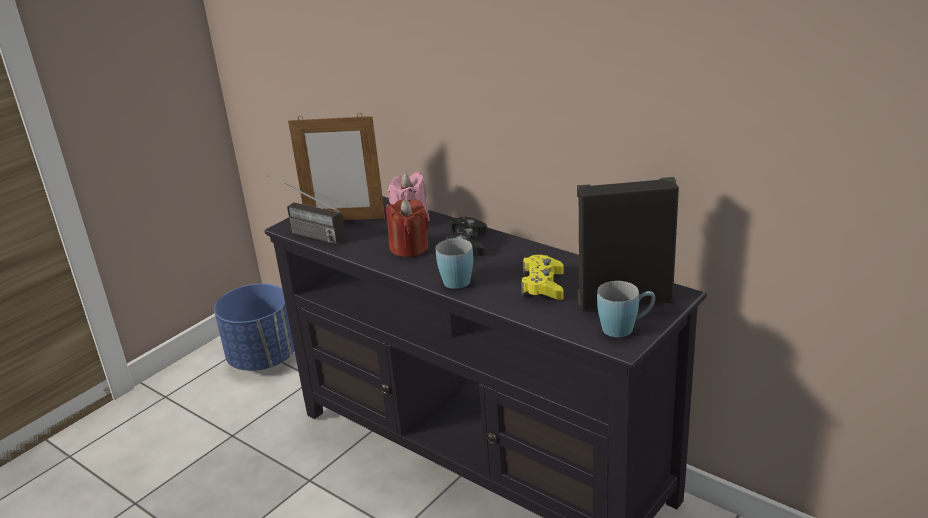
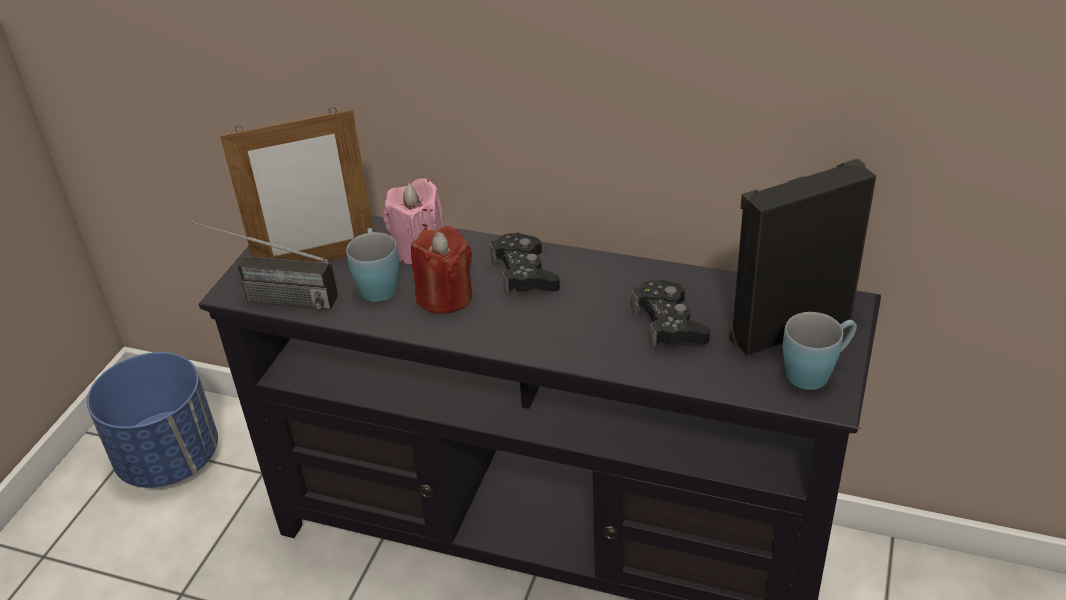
camera: 20 degrees left, 10 degrees up
(457, 278) = (545, 334): blue mug -> blue mug (377, 284)
(543, 285) = (669, 324): yellow game controller -> black game controller

